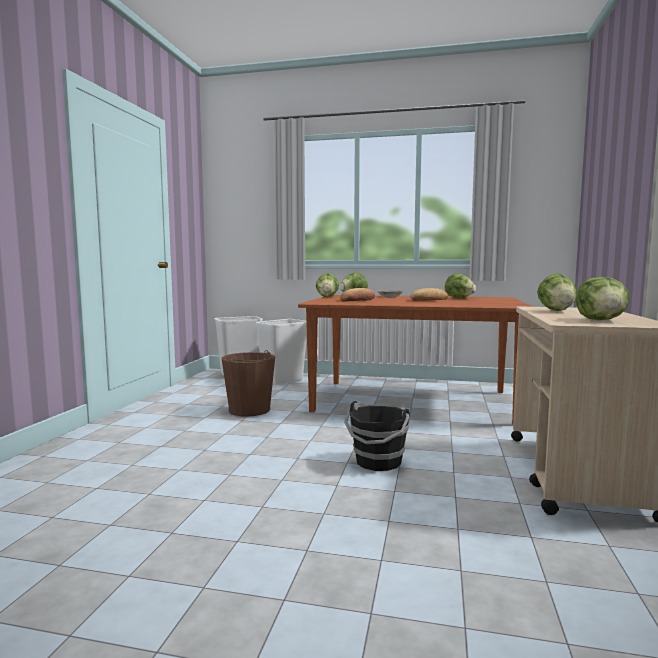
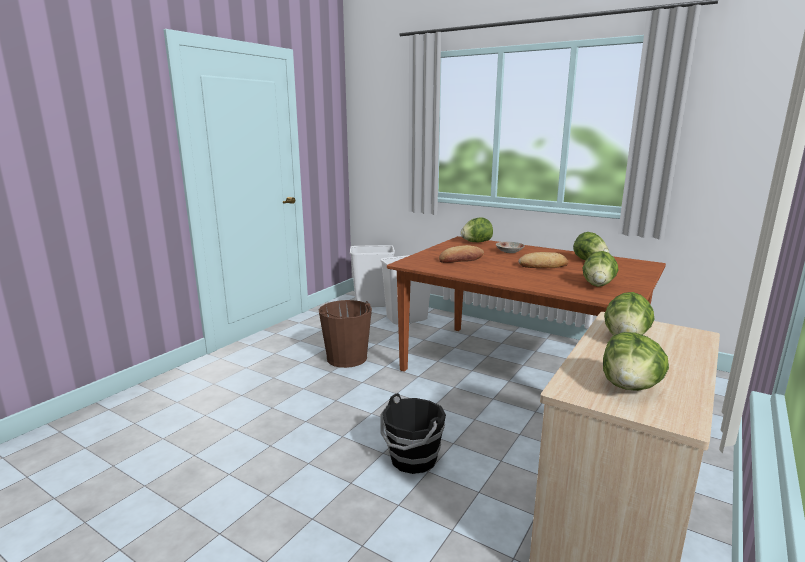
camera: 20 degrees right, 10 degrees up
(327, 297) = (442, 245): lettuce -> lettuce (598, 285)

